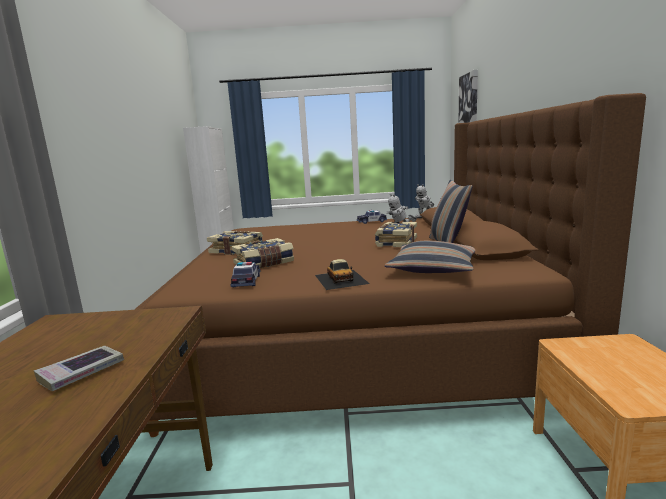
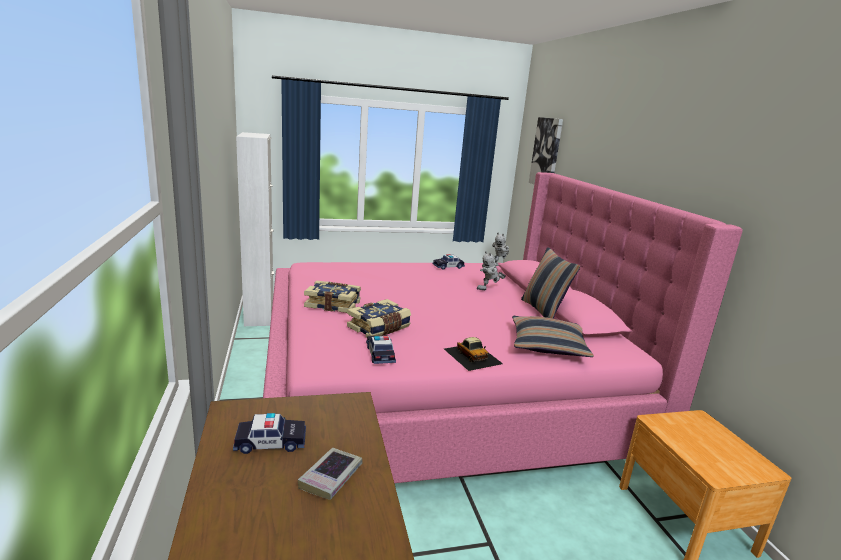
camera: 15 degrees left, 5 degrees up
(59, 344) = (271, 442): none -> toy car
(358, 339) = (442, 393): brown bed -> pink bed
(395, 242) = (493, 304): book -> none

